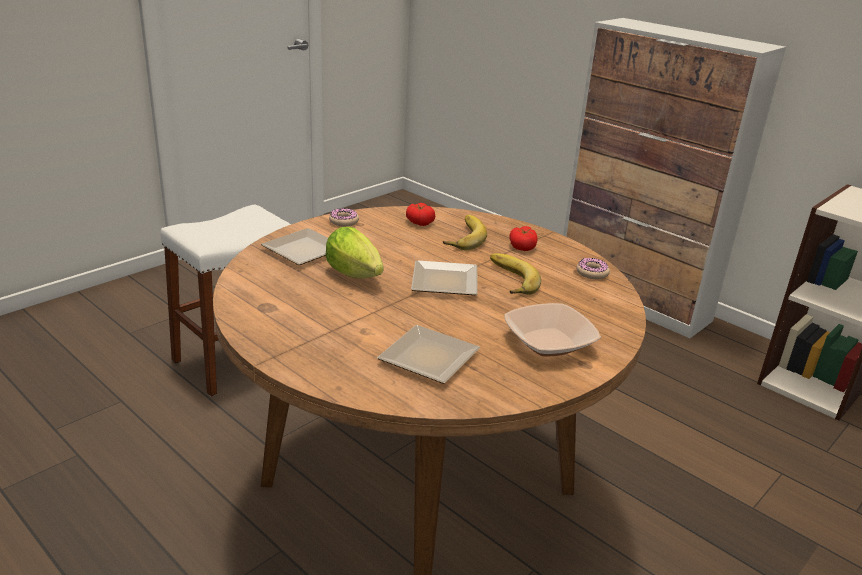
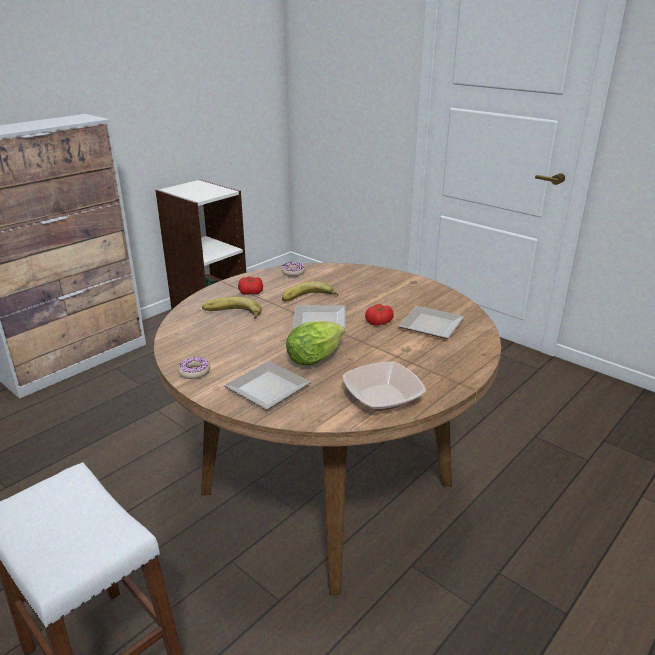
camera: 90 degrees left, 0 degrees up
(419, 222) = (198, 333): tomato -> tomato (379, 322)
(549, 342) = (393, 290): bowl -> bowl (382, 397)

